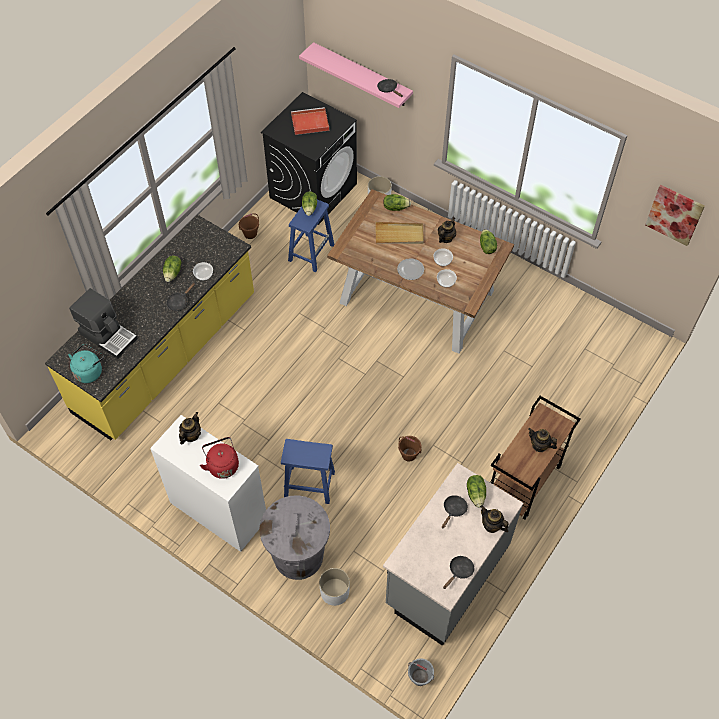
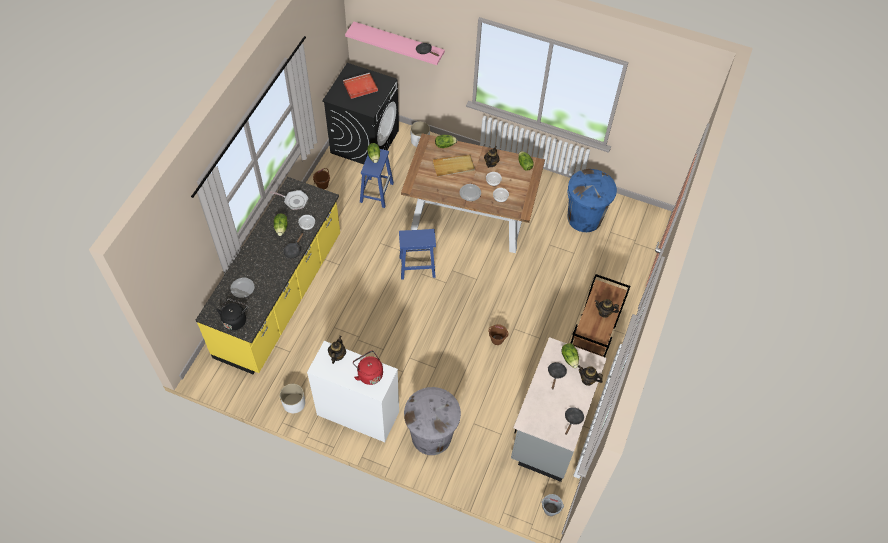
camera: 15 degrees left, 0 degrees up
(89, 371) = (235, 320): turquoise kettle -> black kettle
(108, 335) = (242, 288): coffee machine -> plate
(196, 244) = (294, 201): none -> frying pan
(308, 484) = (424, 378): blue stool -> blue stool (416, 267)
(334, 591) = (467, 458): white planter -> white planter (293, 403)
(556, 326) = (584, 218): none -> blue trash can
(674, 214) = (670, 117): picture -> none

